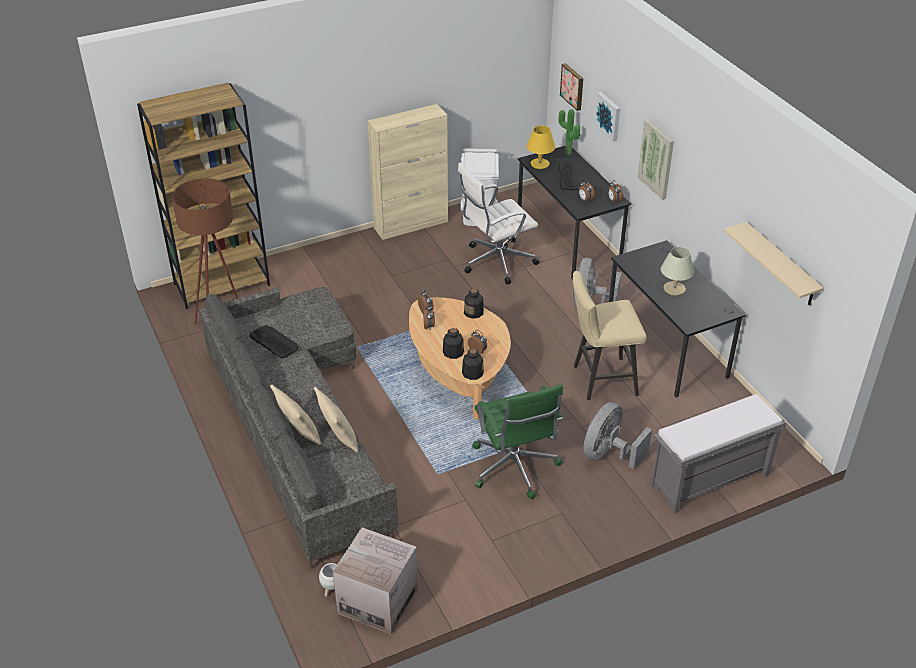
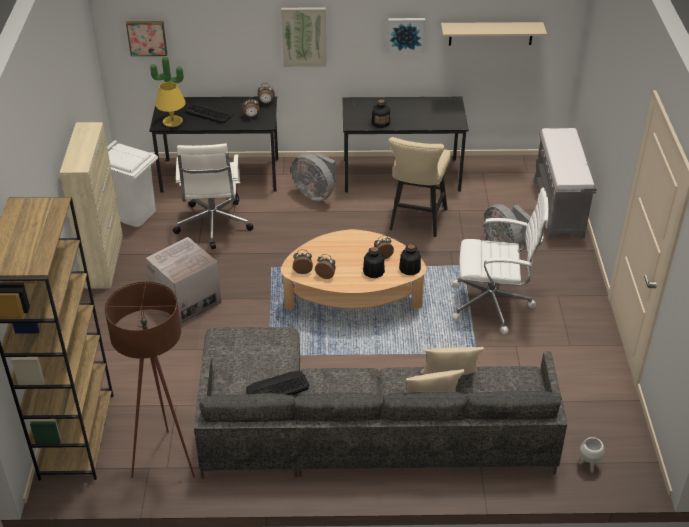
camera: 65 degrees left, 0 degrees up
(378, 600) = (610, 437): cardboard box -> cardboard box (186, 301)
(474, 312) = (326, 242): bottle -> bottle (380, 123)
(514, 468) = (493, 304): green office chair -> white office chair
(608, 116) = (217, 35): picture -> picture (406, 34)
(674, 289) = (409, 115): beige table lamp -> none

